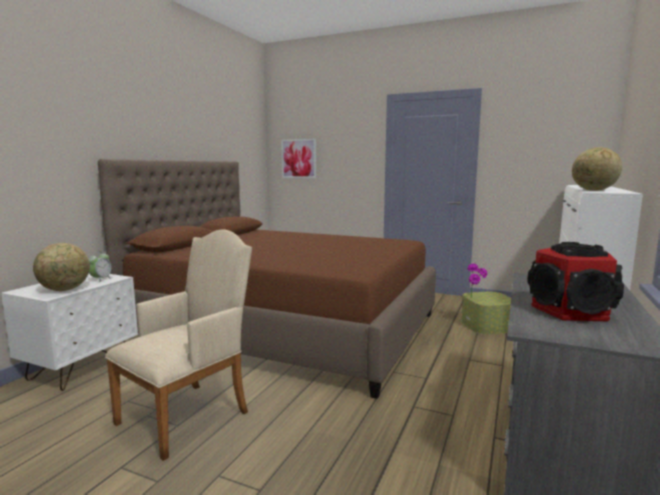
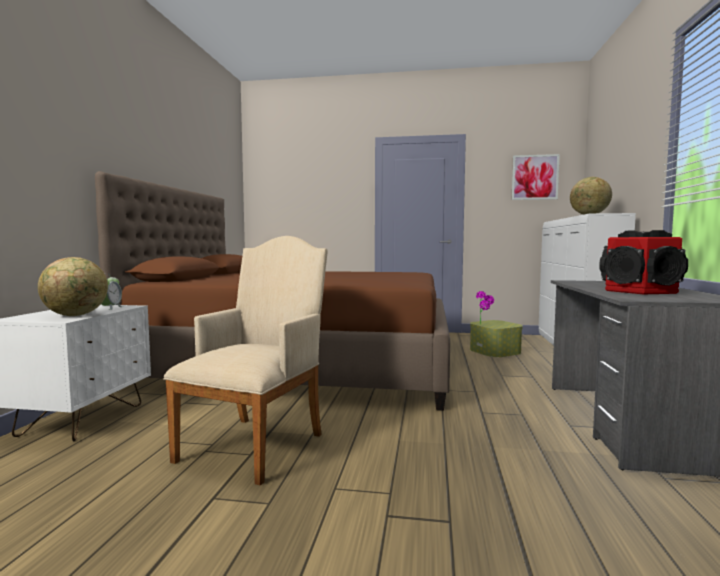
camera: 15 degrees left, 5 degrees down
(299, 158) = (281, 201): picture -> picture (534, 177)

